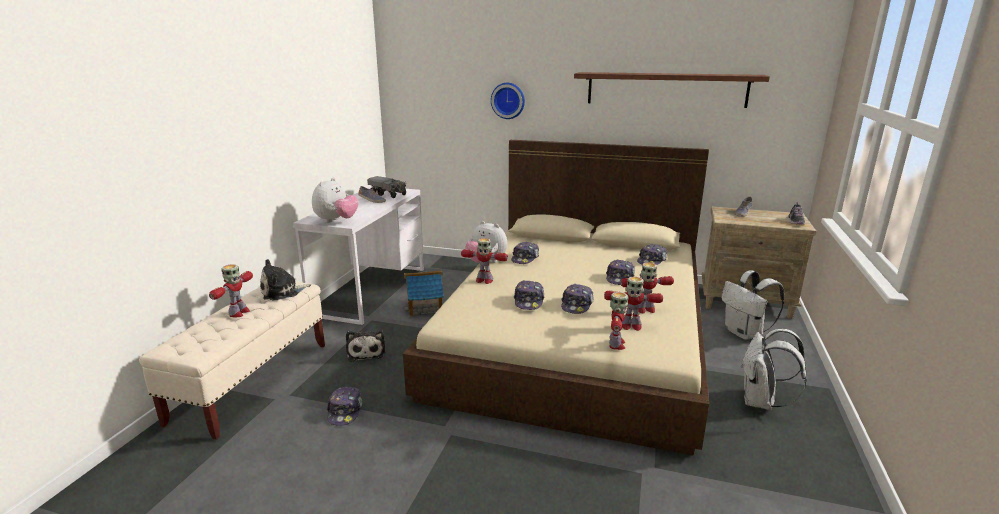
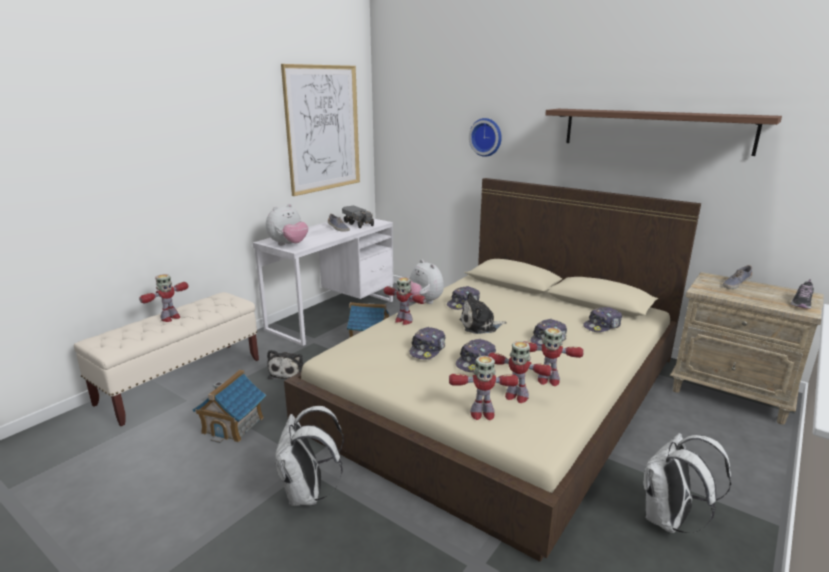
camera: 20 degrees right, 0 degrees up
(282, 292) = (219, 304): plush toy -> plush toy (480, 326)
(341, 98) = (323, 129): none -> picture
(345, 411) = (233, 425): cap -> toy house
(616, 344) = (481, 414): toy robot -> toy robot turned 60 degrees clockwise
(745, 333) = (704, 431): white backpack -> white backpack (308, 494)

